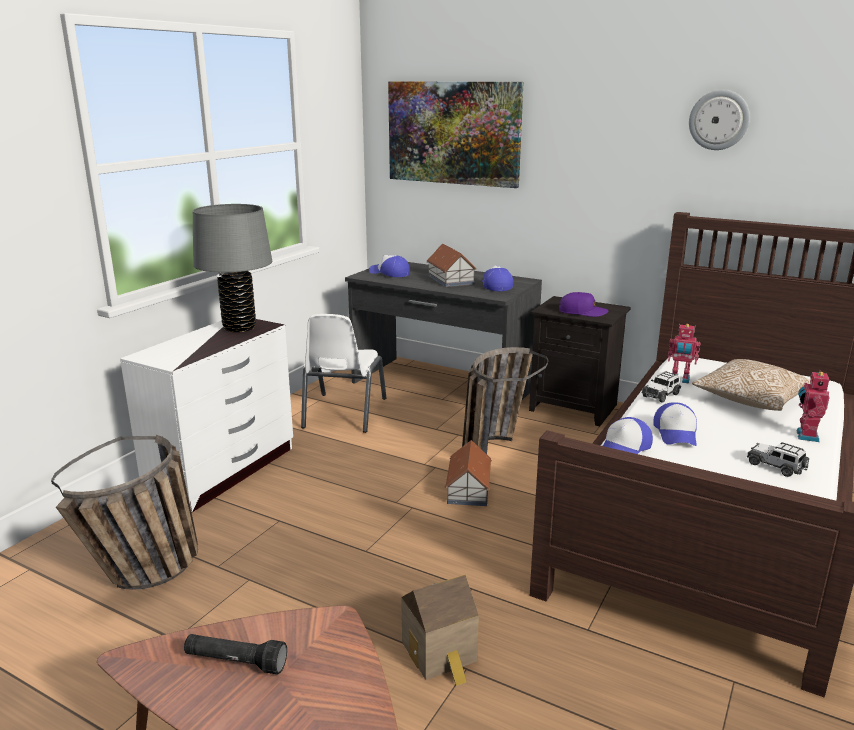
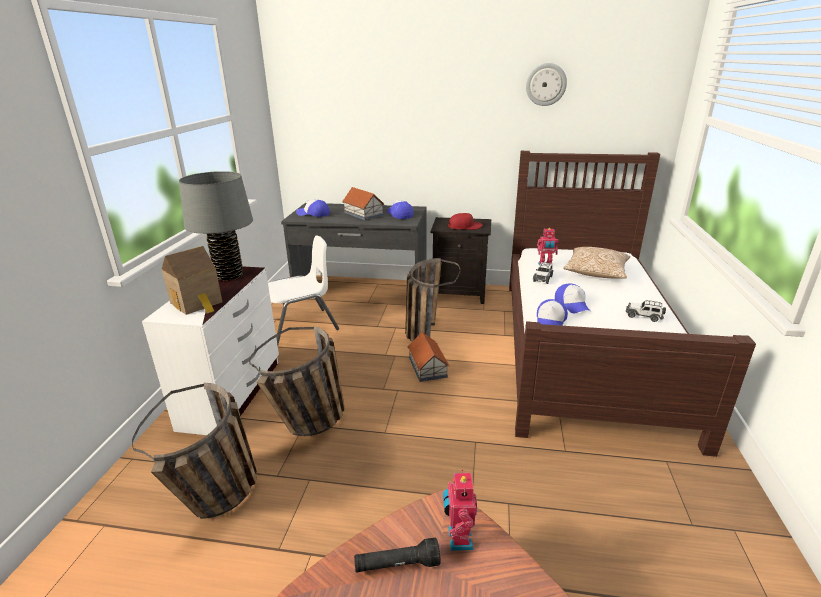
camera: 20 degrees left, 5 degrees up
(285, 524) = (311, 426): none -> basket
(343, 413) = (301, 326): white chair -> white chair turned 105 degrees counterclockwise
(441, 654) = (486, 497): toy house -> toy house (198, 303)
(453, 133) = (348, 101): picture -> none
(582, 312) = (465, 227): purple cap -> red cap
(805, 436) = (643, 292): toy robot -> toy robot (458, 539)

